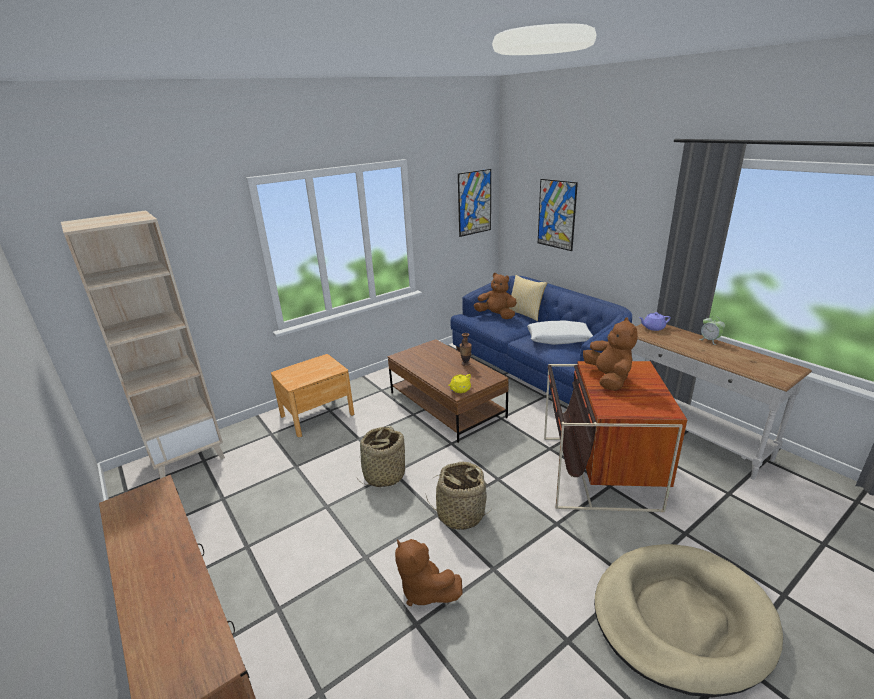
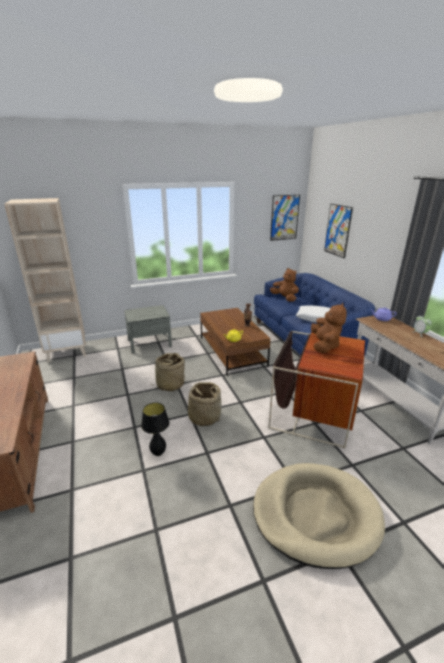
camera: 15 degrees right, 0 degrees up
(317, 415) = (149, 343): brown nightstand -> grey nightstand
(424, 590) = (158, 453): brown plush toy -> black table lamp
(525, 314) = (306, 300): pillow -> none

